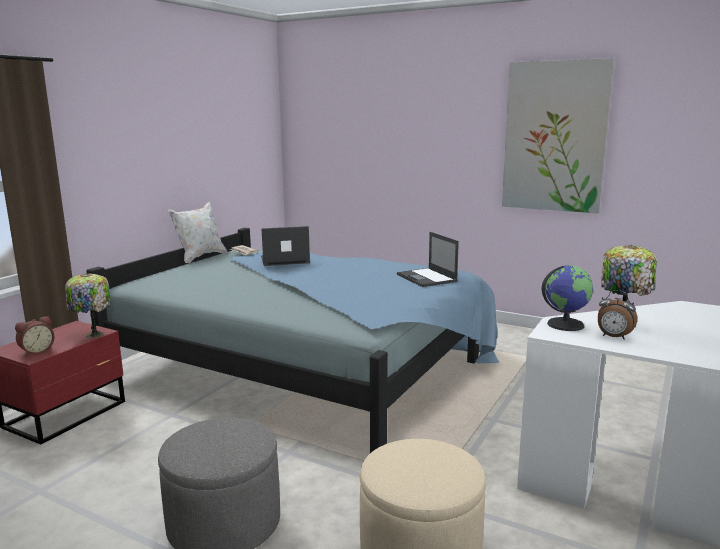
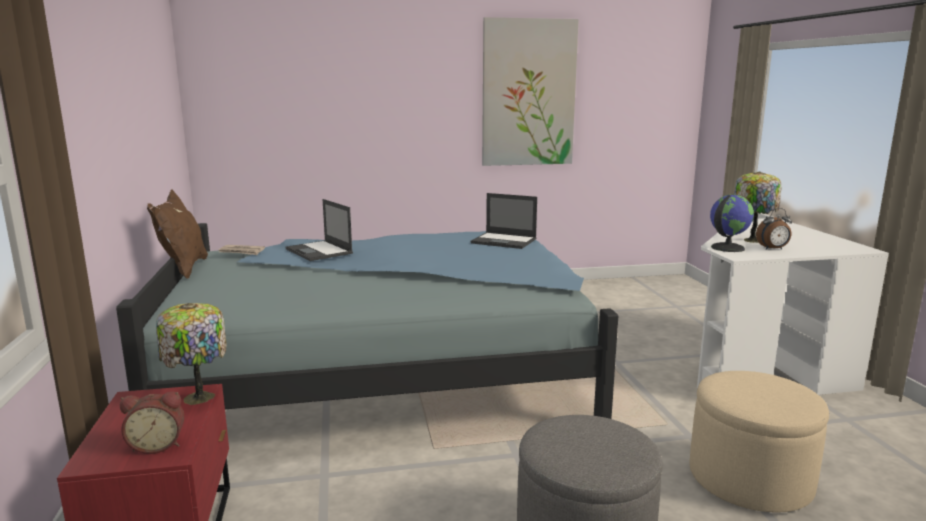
camera: 40 degrees left, 0 degrees up
(36, 351) = (157, 445): alarm clock -> alarm clock turned 75 degrees clockwise
(200, 257) = (183, 269): white pillow -> brown pillow
(284, 260) = (319, 251): laptop -> laptop turned 75 degrees counterclockwise

